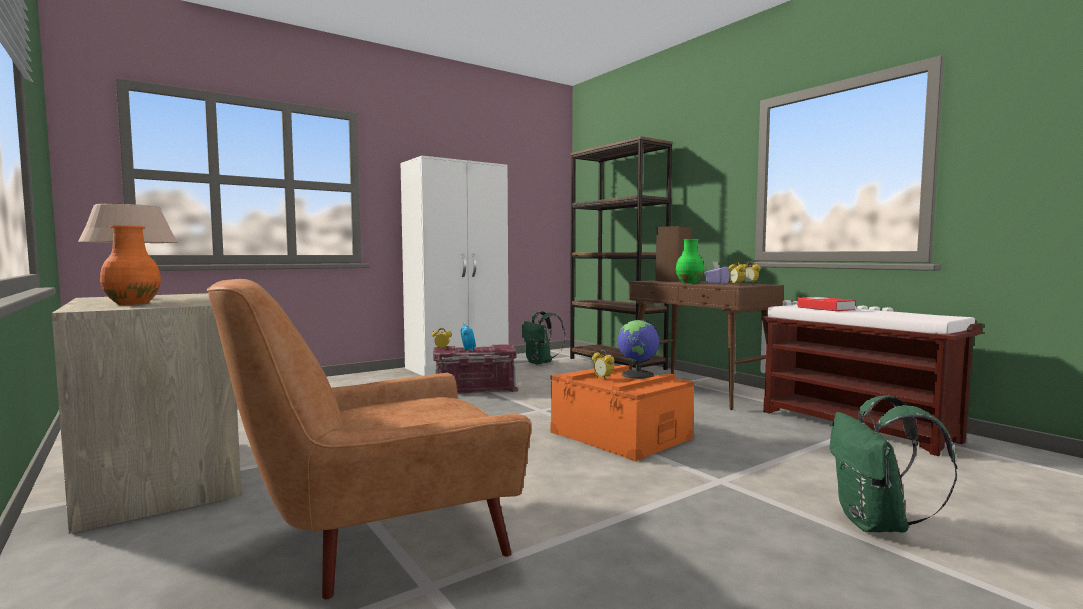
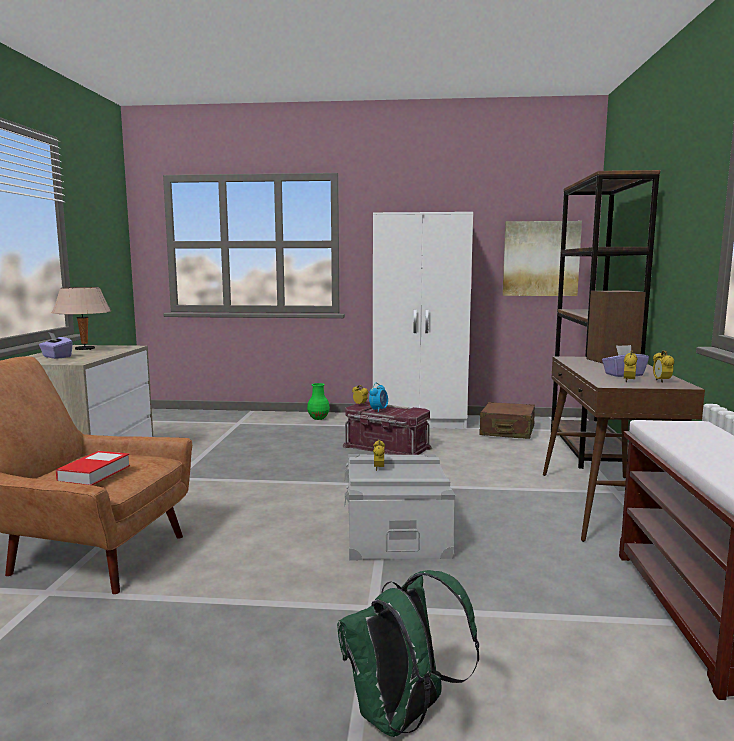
camera: 40 degrees right, 5 degrees up
(133, 303) = (56, 357): orange vase -> purple tissue box
(535, 213) = (541, 258): none -> picture
(541, 362) = (507, 431): green backpack -> brown suitcase
(620, 435) = (396, 531): orange storage box -> grey storage box
(638, 375) = (423, 473): globe -> none
(689, 282) = (603, 368): green vase -> green vase (318, 418)
(825, 308) = (691, 437): book -> book (94, 473)

